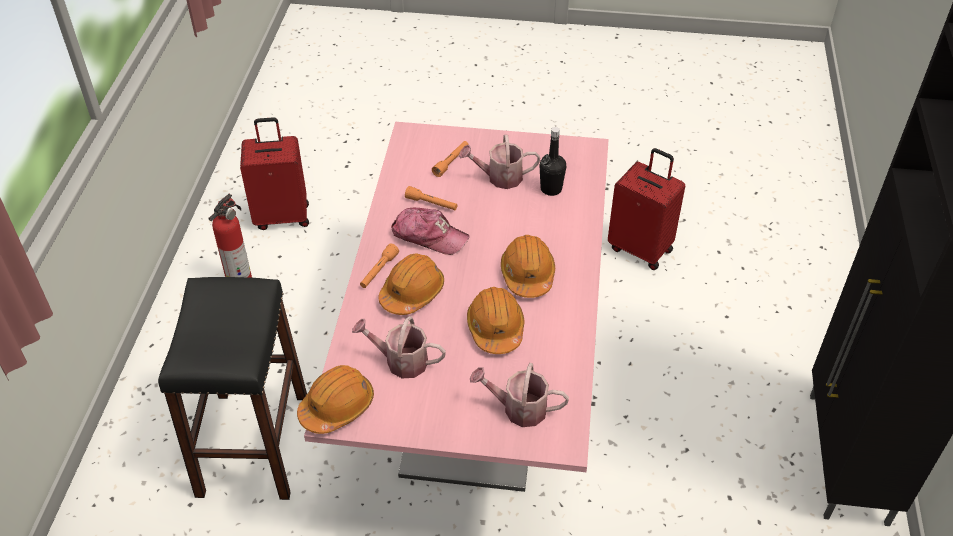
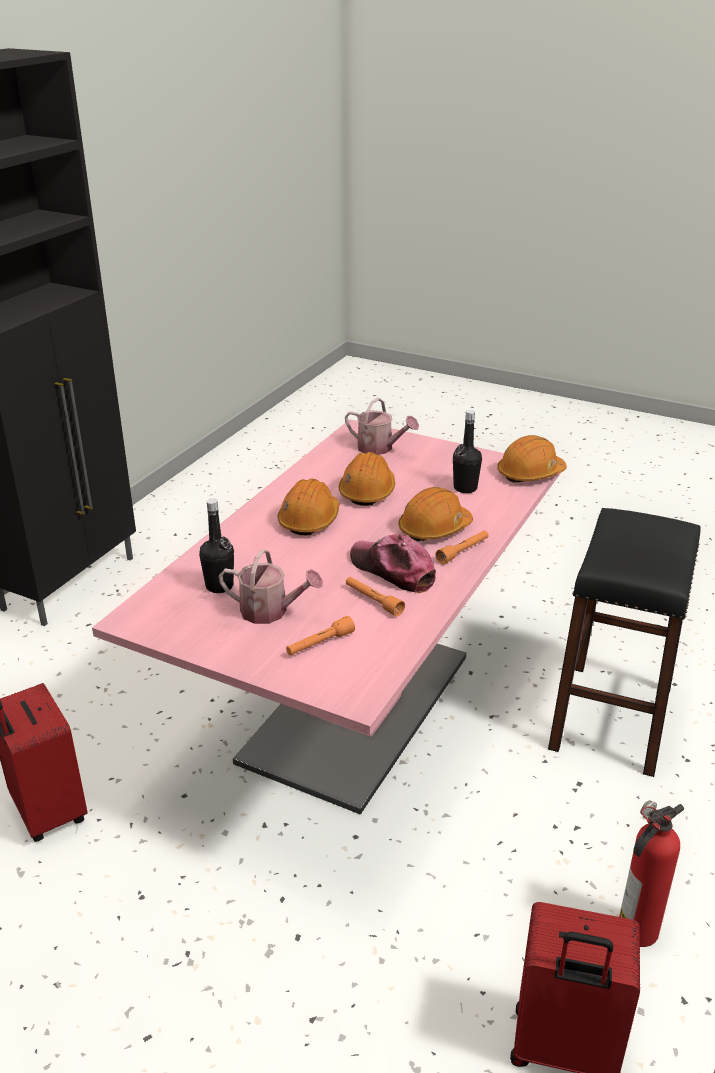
camera: 160 degrees left, 15 degrees down
(401, 361) = (465, 488): watering can -> black bottle

